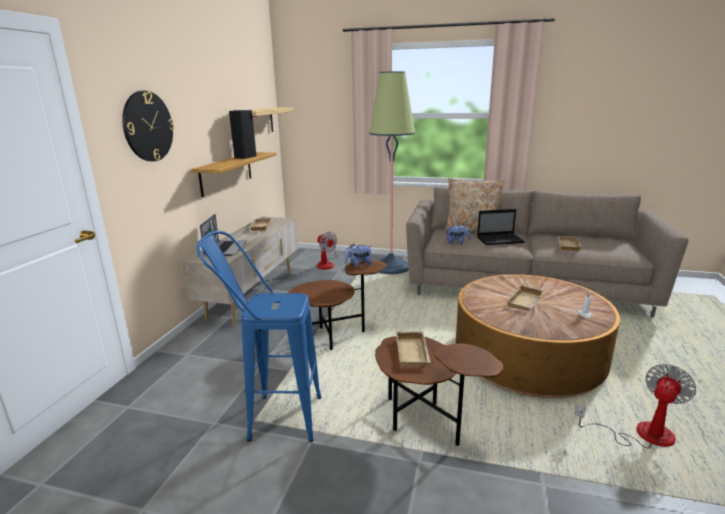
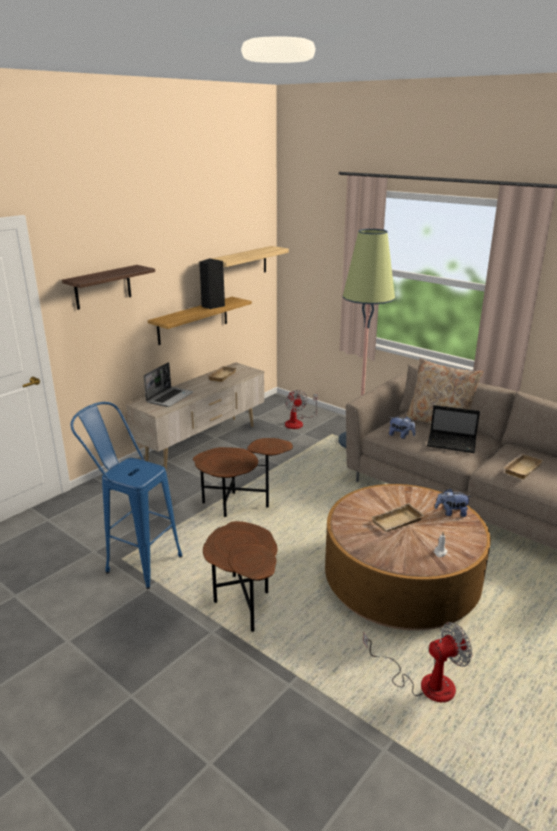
camera: 25 degrees right, 5 degrees up
(148, 126) = (103, 287): wall clock -> shelf
(358, 265) = (265, 442): plush toy -> plush toy (451, 513)
(413, 353) = (242, 541): beige tray -> none

